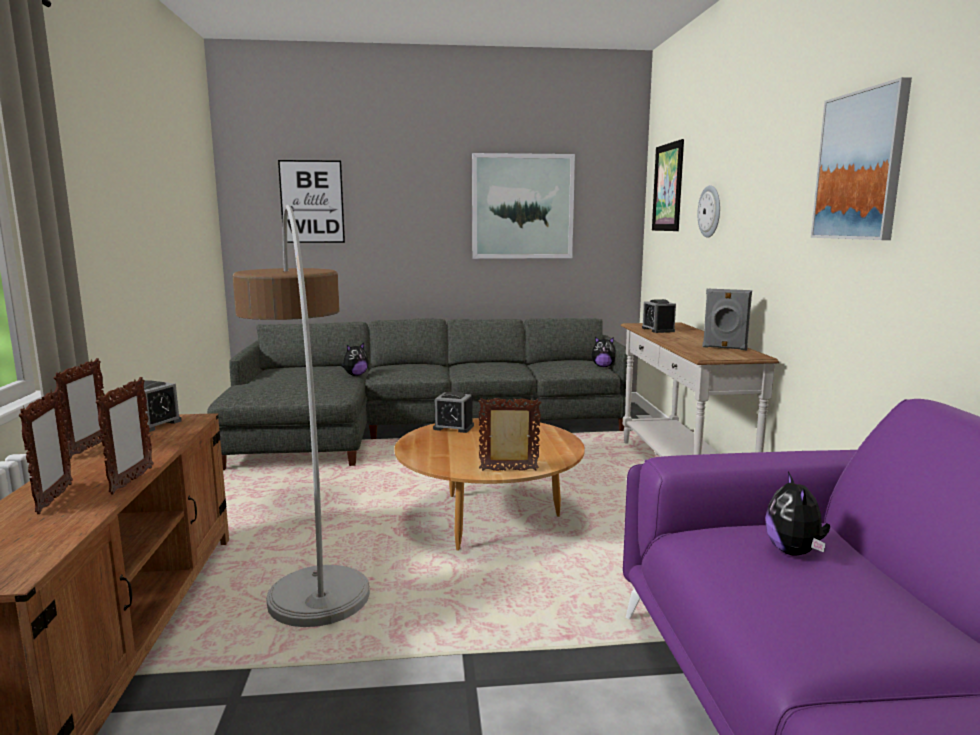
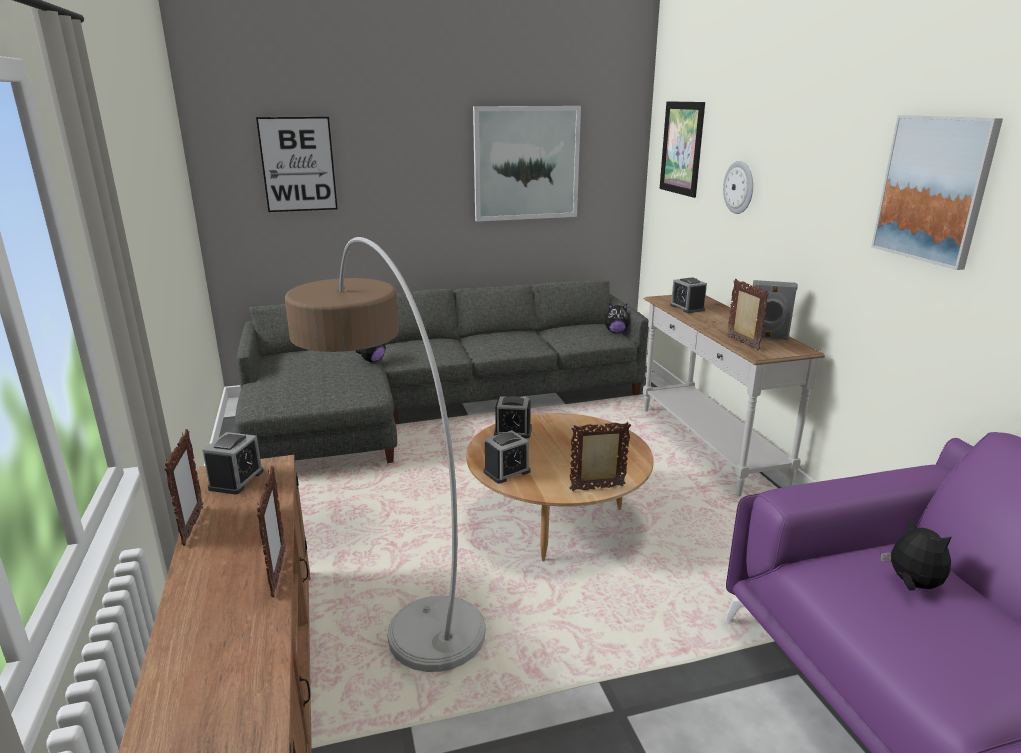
camera: 10 degrees left, 10 degrees up
(54, 499) = (215, 611): picture frame -> picture frame (742, 343)
(427, 453) = (506, 472): none -> alarm clock
(794, 552) = (912, 584): plush toy -> plush toy turned 150 degrees clockwise

